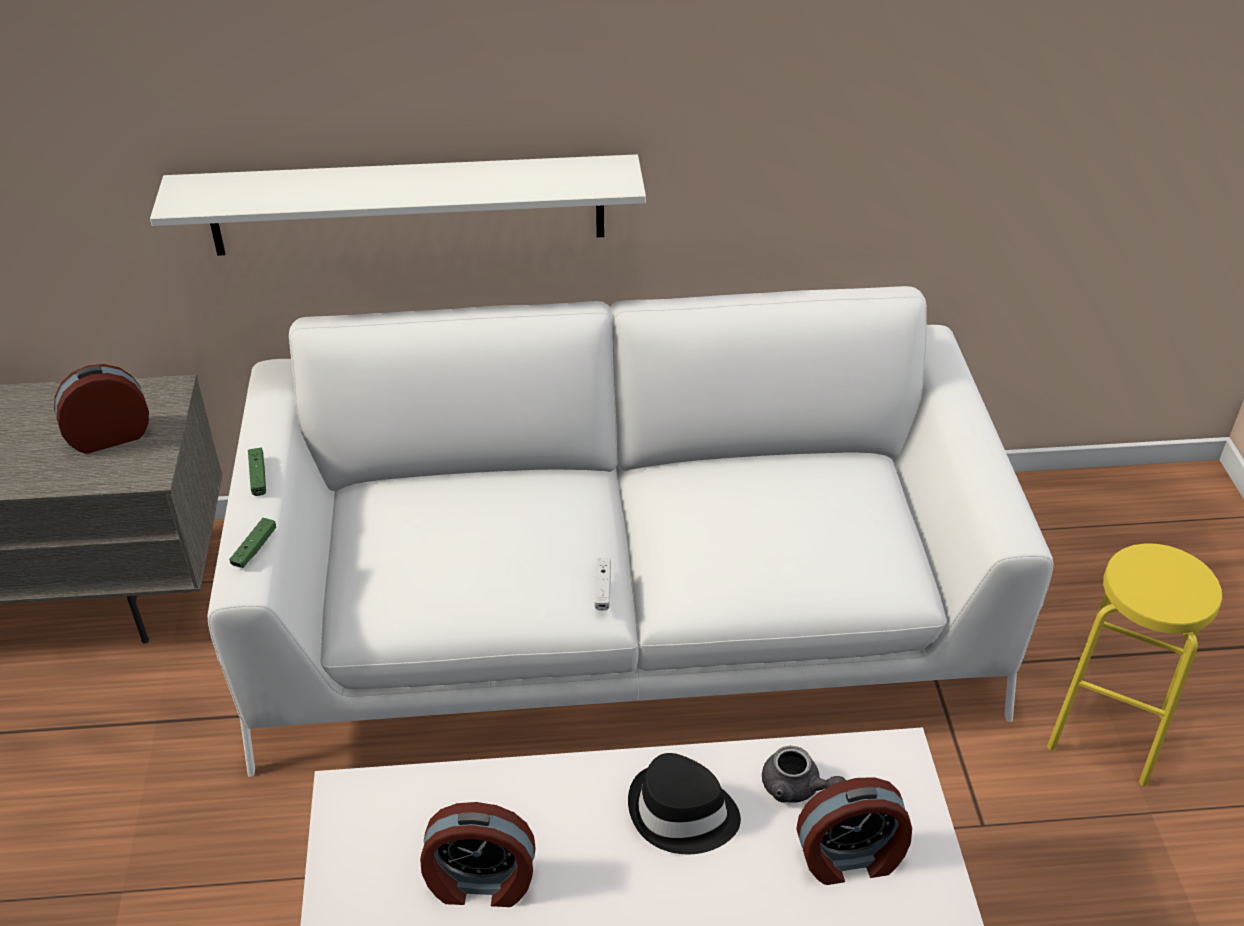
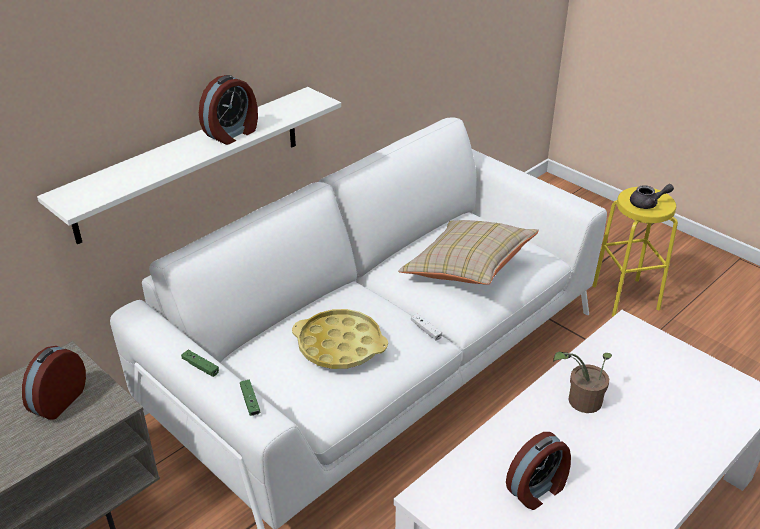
camera: 40 degrees left, 5 degrees down
(467, 544) = (340, 345): none -> yellow tray
(682, 814) = (580, 402): black hat -> potted plant
(756, 535) = (467, 269): none -> beige pillow
(797, 788) = (609, 362): grey teapot -> grey teapot (647, 204)
(850, 859) = (661, 375): alarm clock -> alarm clock (232, 133)

